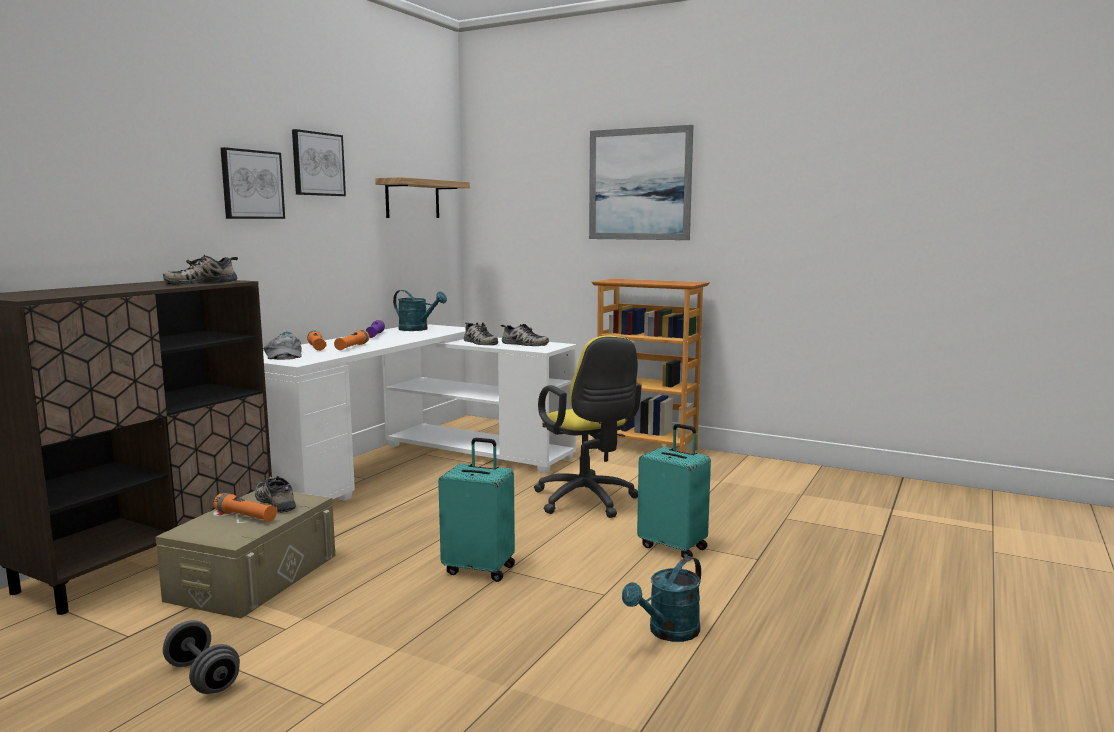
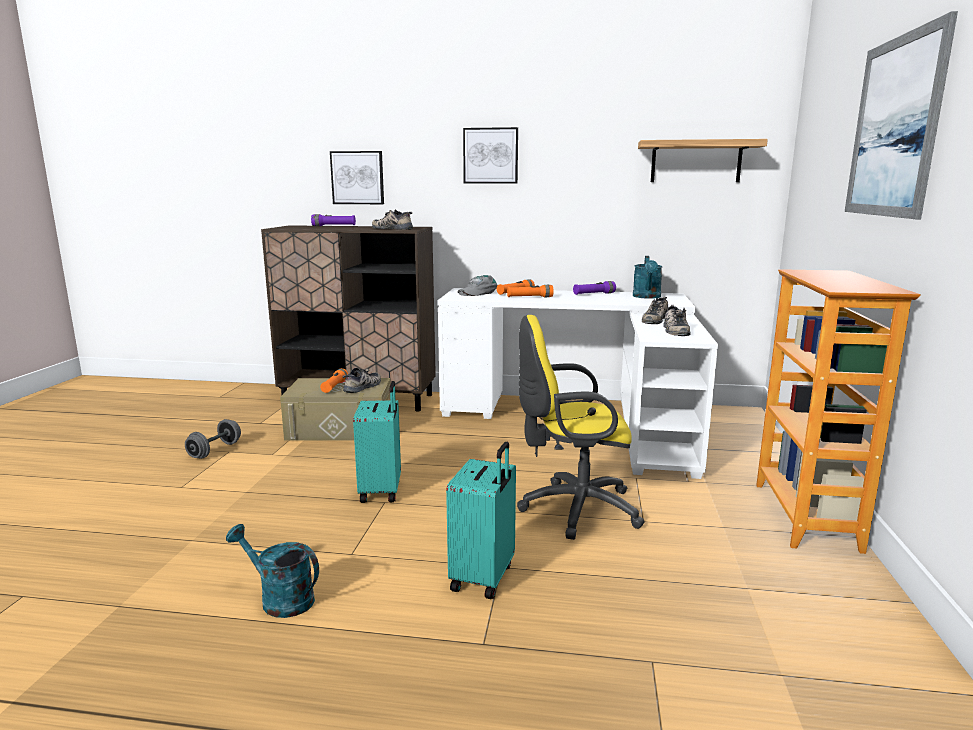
camera: 70 degrees right, 5 degrees up
(68, 289) = (333, 226): none -> purple flashlight
(317, 164) = (563, 133): picture -> picture (357, 178)
(587, 502) = (573, 509): yellow office chair -> yellow office chair turned 45 degrees clockwise

